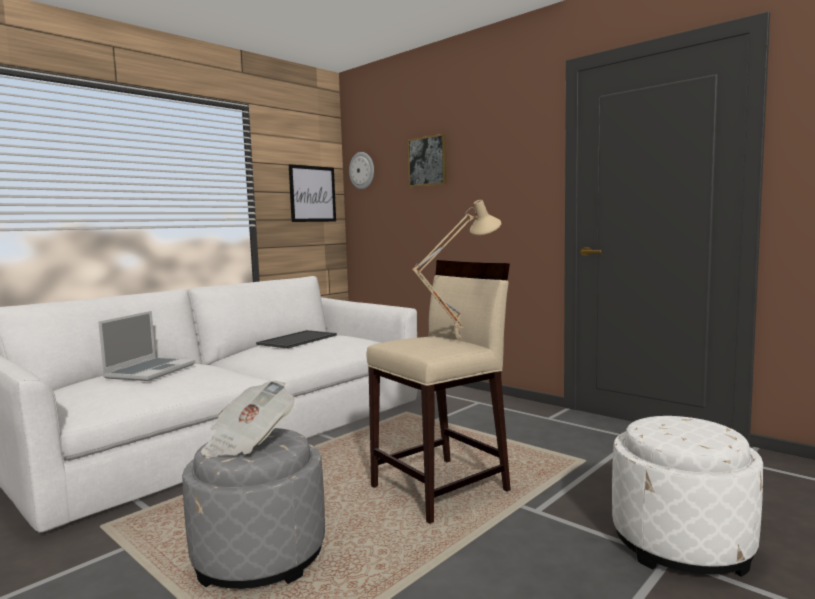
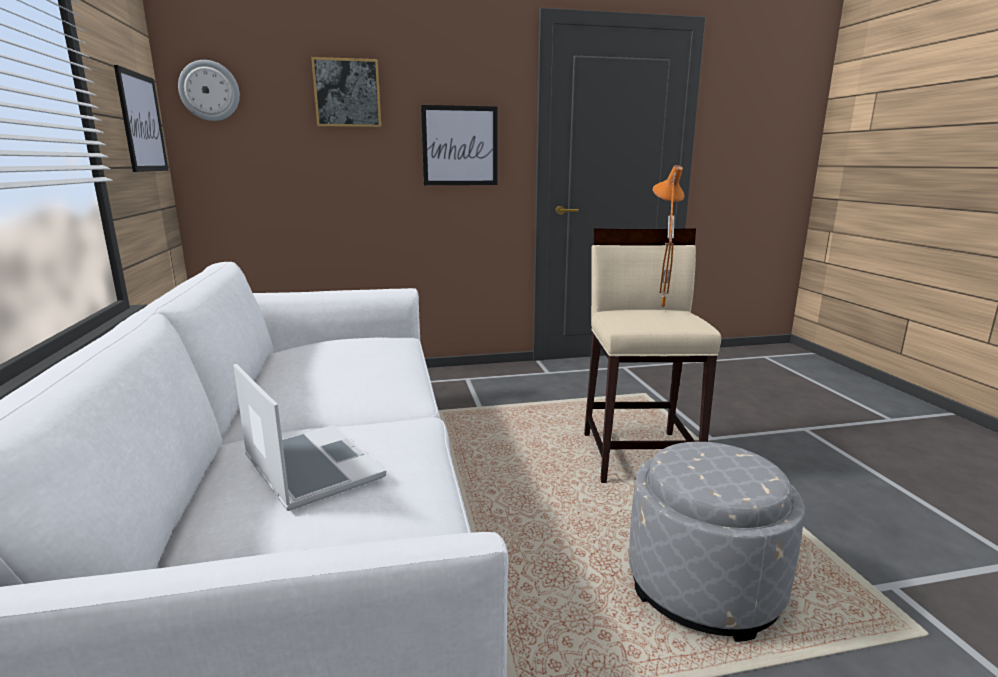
camera: 55 degrees left, 10 degrees up
(248, 442) = (717, 468): newspaper -> none
(298, 340) = (322, 359): tray -> none
(457, 340) = (659, 309): beige table lamp -> orange table lamp
(499, 193) = (460, 146): none -> picture
(681, 544) = (789, 418): white ottoman -> none

